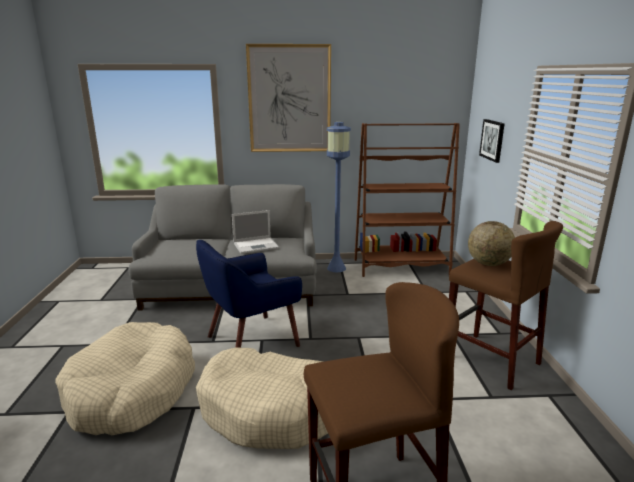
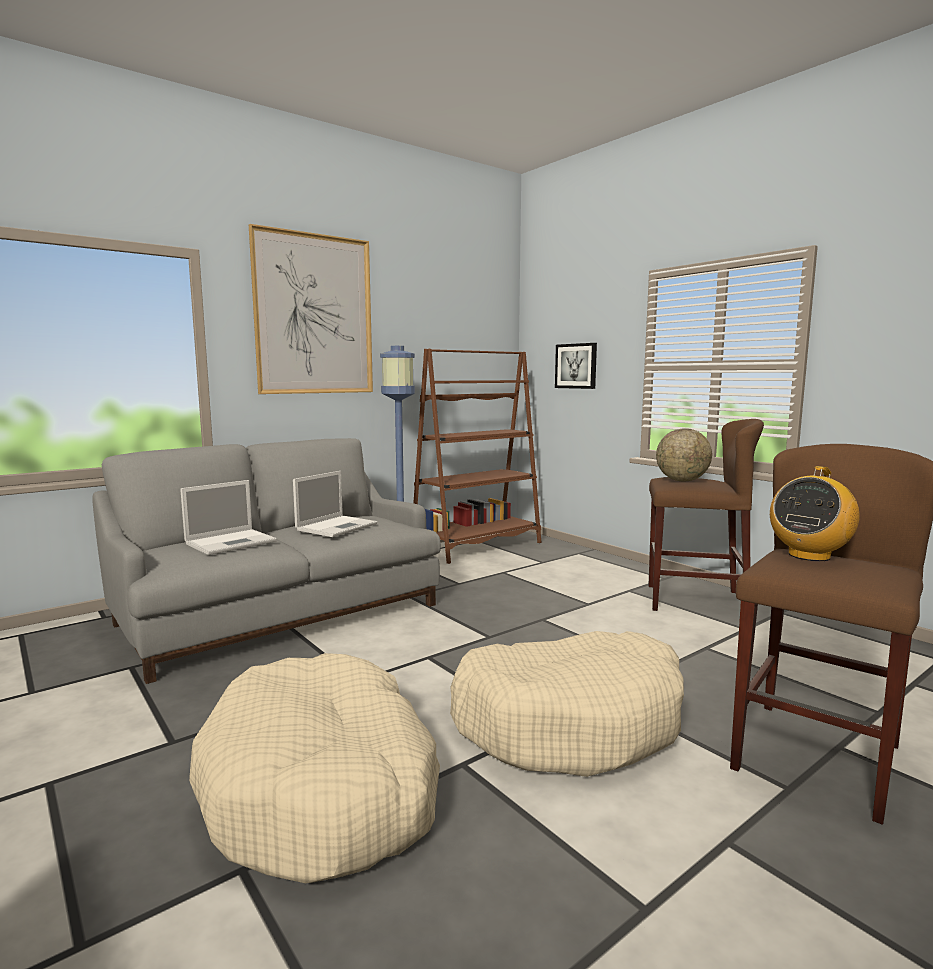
camera: 35 degrees left, 10 degrees down
(194, 245) = (232, 542): none -> laptop
(251, 340) = (414, 662): blue armchair -> none
(371, 367) = (809, 555): none -> radio

